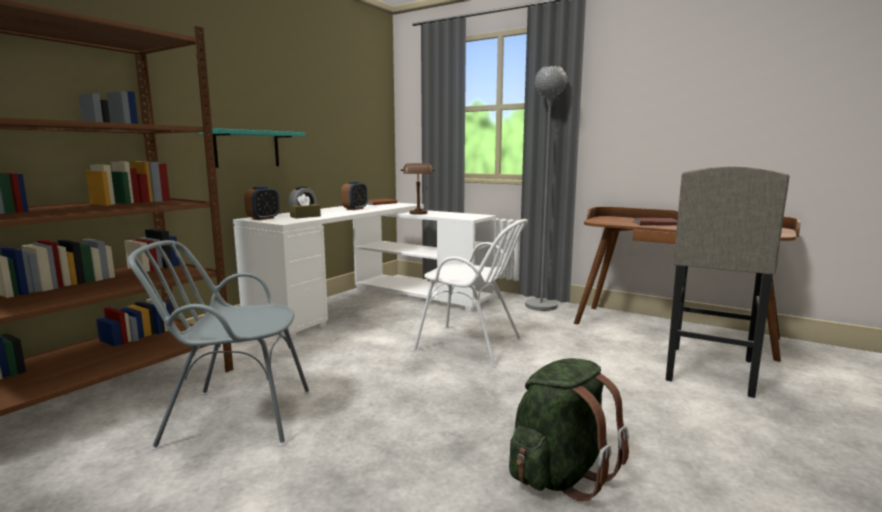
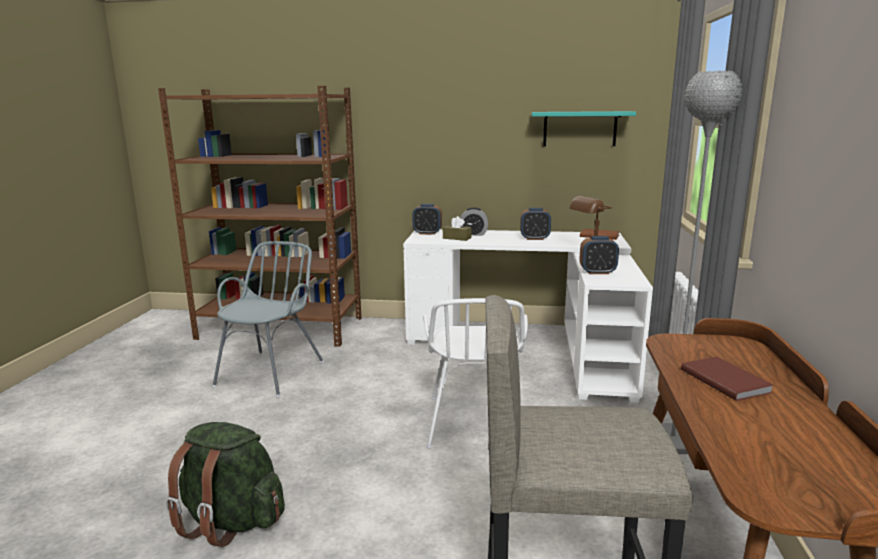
camera: 65 degrees right, 5 degrees up
(232, 417) = (272, 371): grey chair -> grey chair turned 45 degrees clockwise
(247, 149) = (439, 167): turquoise shelf -> turquoise shelf (579, 129)
(450, 216) = (597, 272): none -> alarm clock

